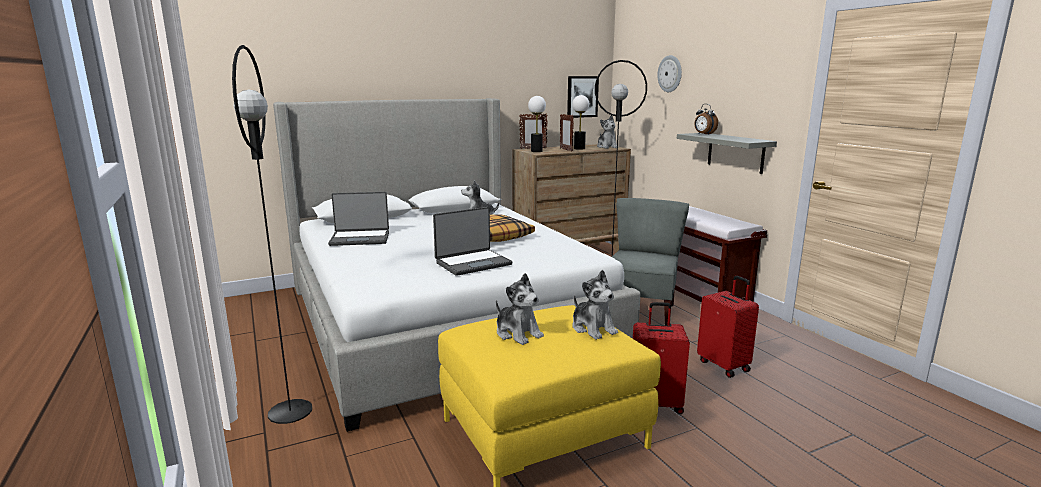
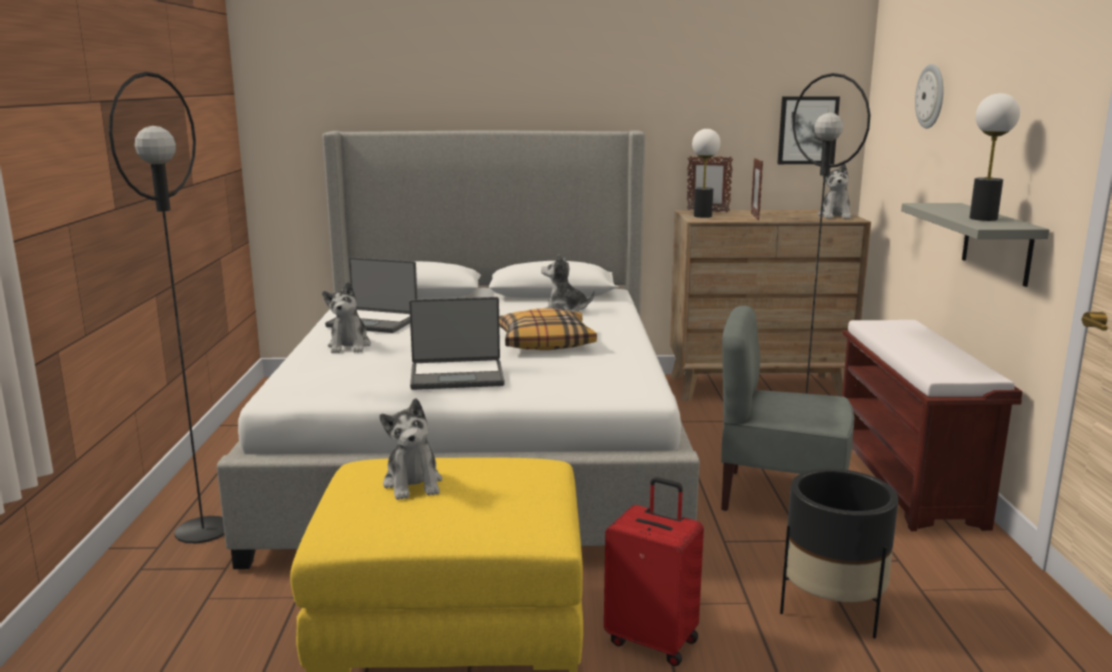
camera: 25 degrees right, 0 degrees up
(579, 148) = (781, 216): table lamp -> table lamp (983, 218)
(593, 328) = (522, 498): plush toy -> plush toy (349, 346)
(640, 312) = (779, 497): grey chair -> grey chair turned 120 degrees counterclockwise
(704, 134) = (947, 207): alarm clock -> none
(724, 365) = (831, 612): red suitcase -> black planter

